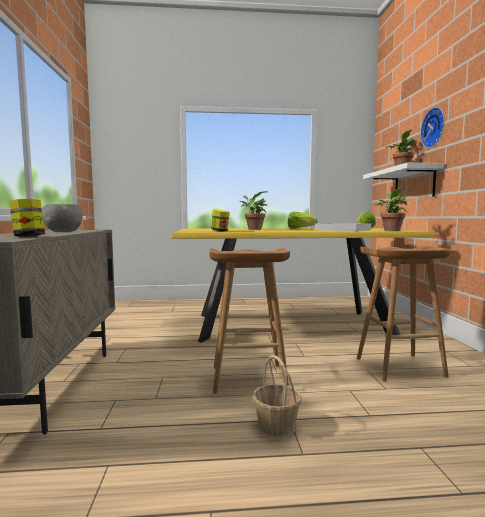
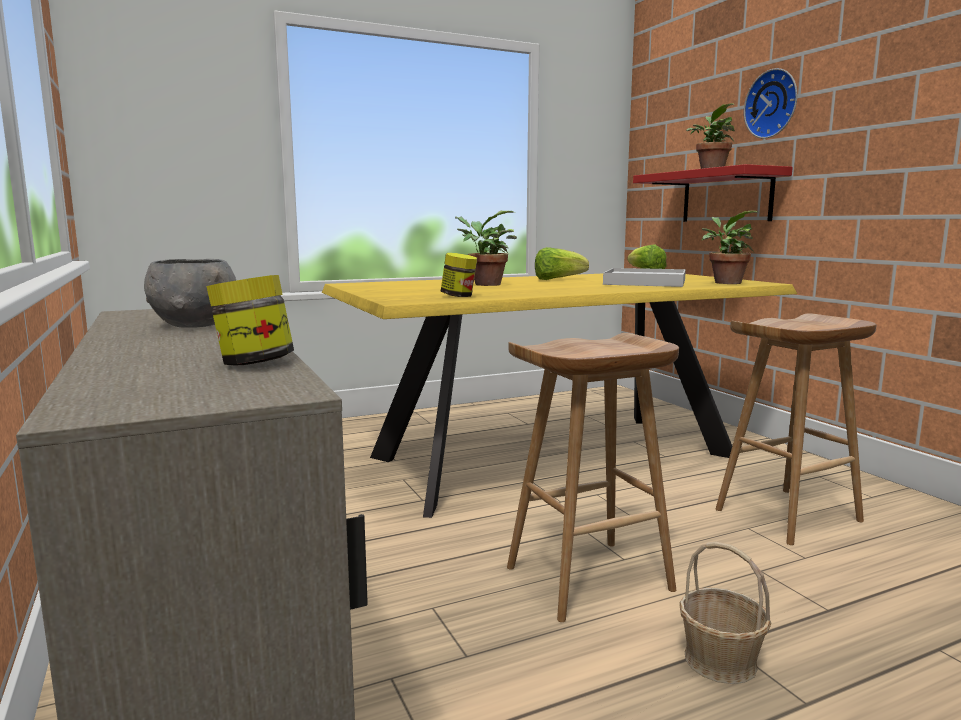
camera: 20 degrees left, 5 degrees up
(414, 184) = (726, 197): white shelf -> red shelf

